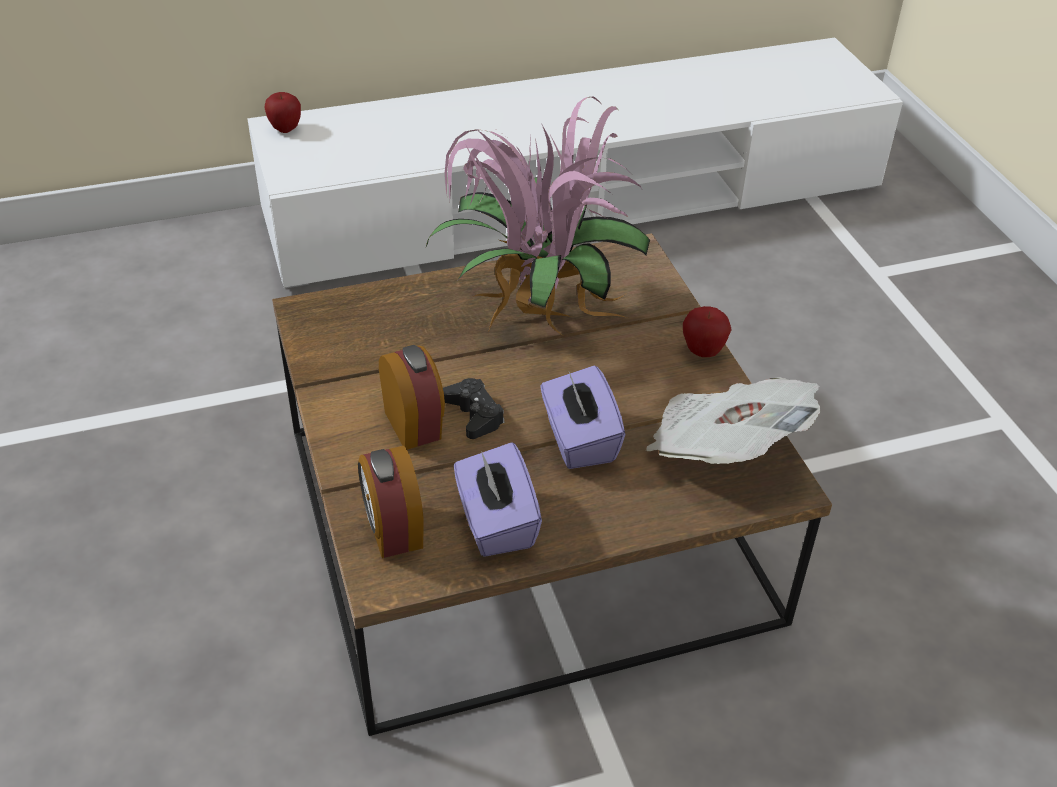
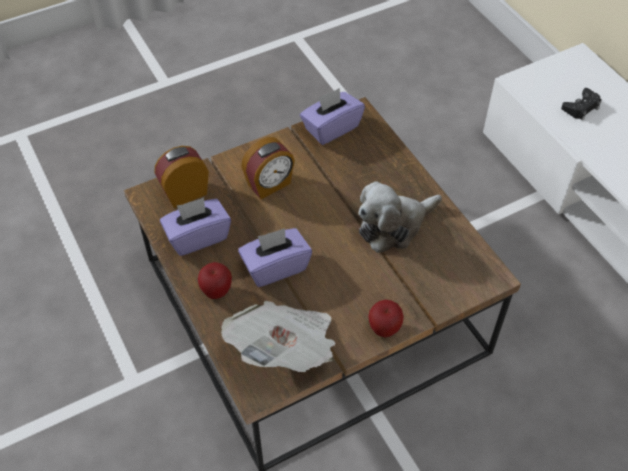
camera: 80 degrees right, 10 degrees up
(285, 129) = (580, 64): apple -> apple (216, 291)
(322, 342) = (331, 128): none -> purple tissue box
(473, 414) = (286, 211): black game controller -> black game controller (581, 107)
(535, 314) = (394, 226): potted plant -> plush toy

